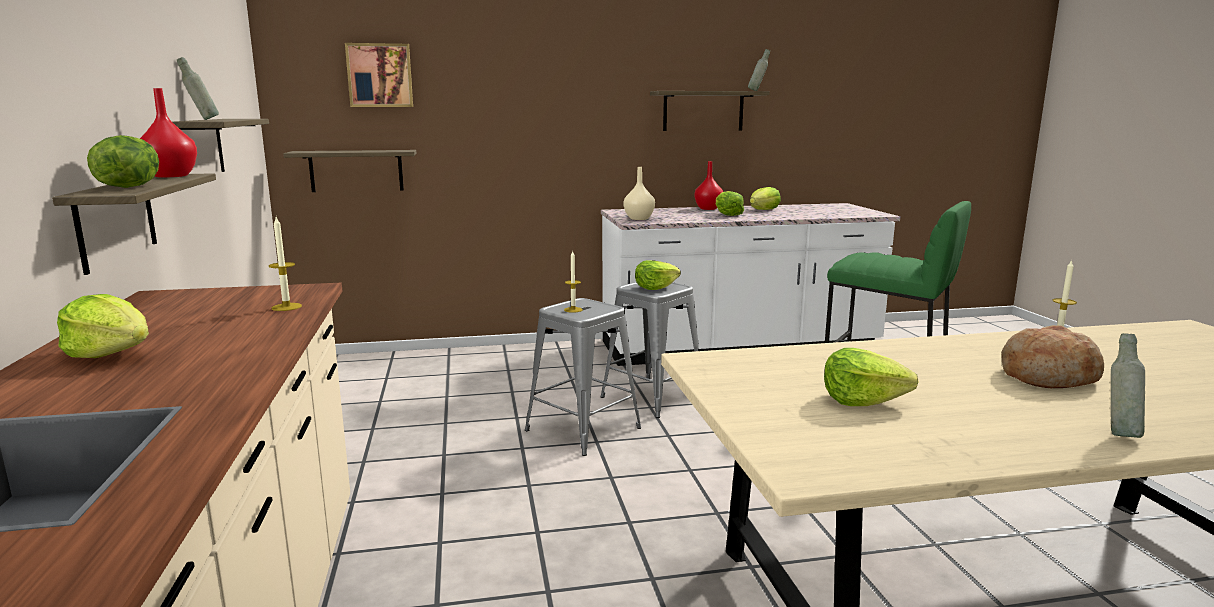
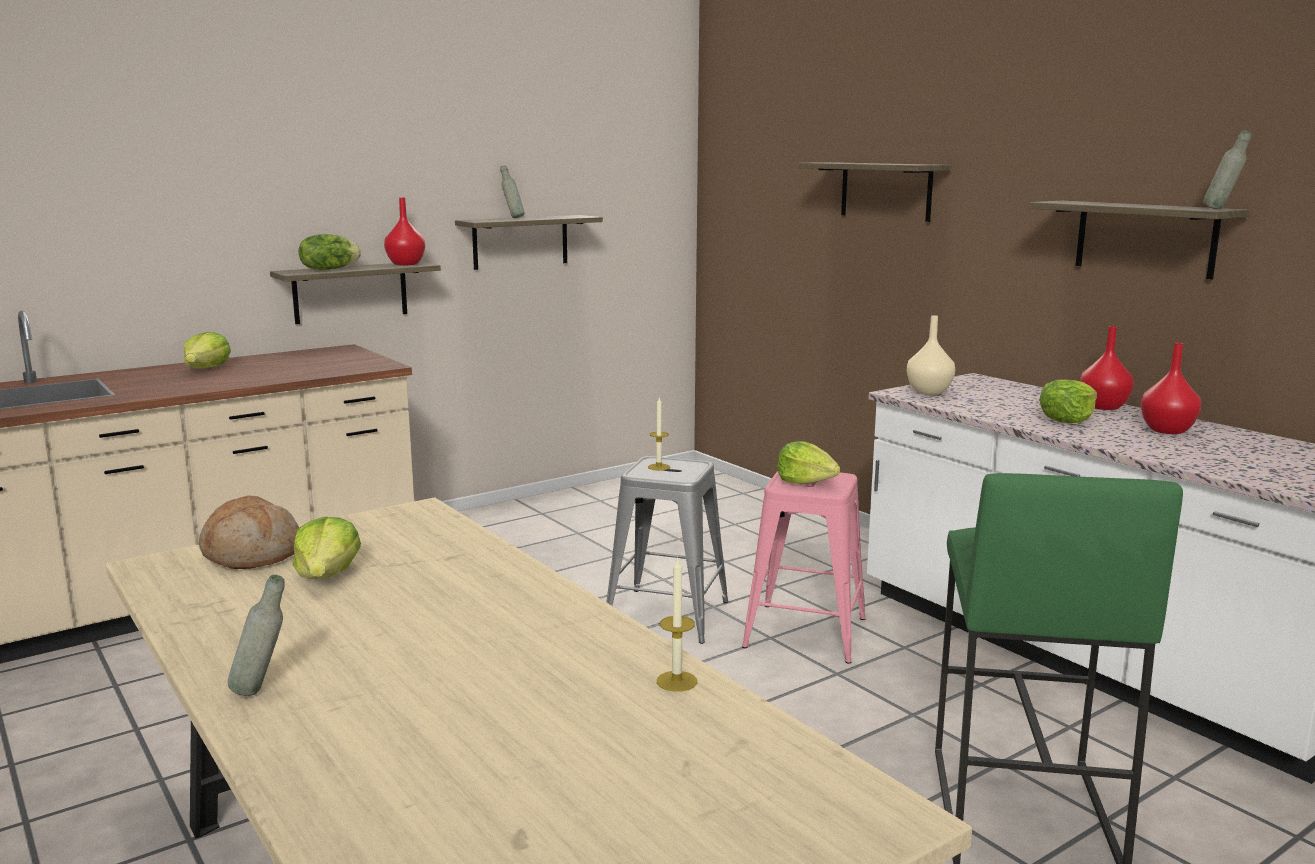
camera: 65 degrees right, 0 degrees up
(286, 307) = (326, 371): candle -> none
(356, 170) = (752, 275): shelf -> shelf (885, 191)
(380, 75) = (778, 169): picture -> none
(652, 396) = (805, 632): grey stool -> pink stool
(763, 210) = (1168, 431): lettuce -> red vase
(1047, 376) = (460, 664): bread -> bread (252, 554)

